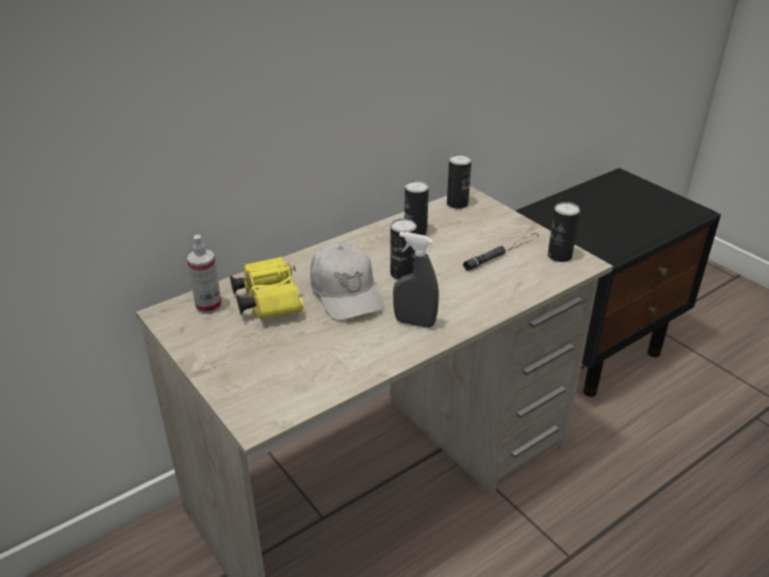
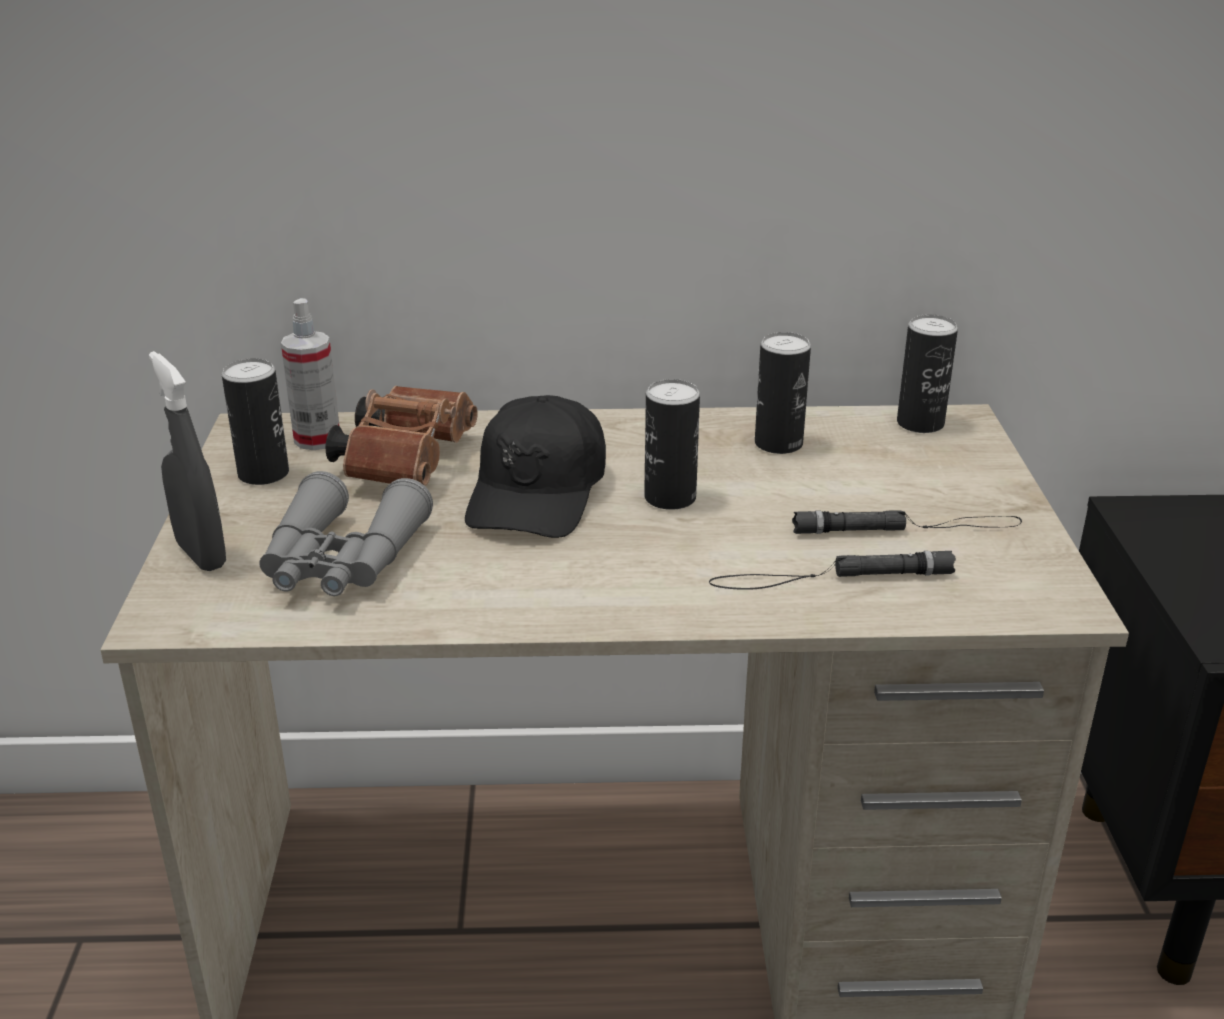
camera: 35 degrees right, 5 degrees down
(268, 300) = (408, 461): yellow binoculars -> brown binoculars
(302, 360) = (342, 561): none -> grey binoculars
(346, 292) = (538, 492): white cap -> black cap
(414, 322) = (589, 578): grey spray bottle -> grey spray bottle (201, 555)
(500, 284) = (830, 578): none -> black flashlight
(559, 256) = (1023, 573): can -> can (263, 474)

